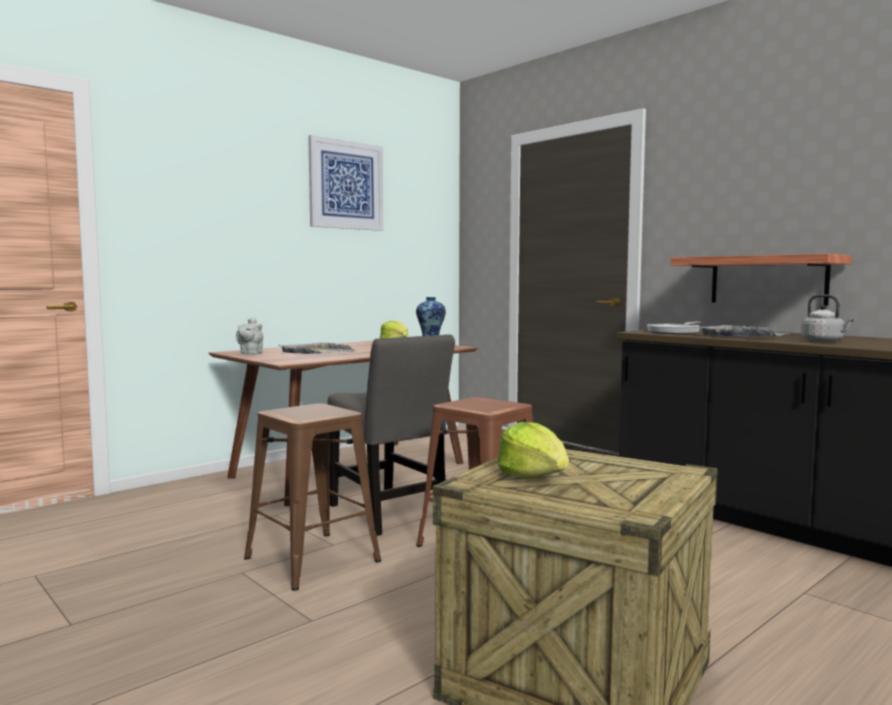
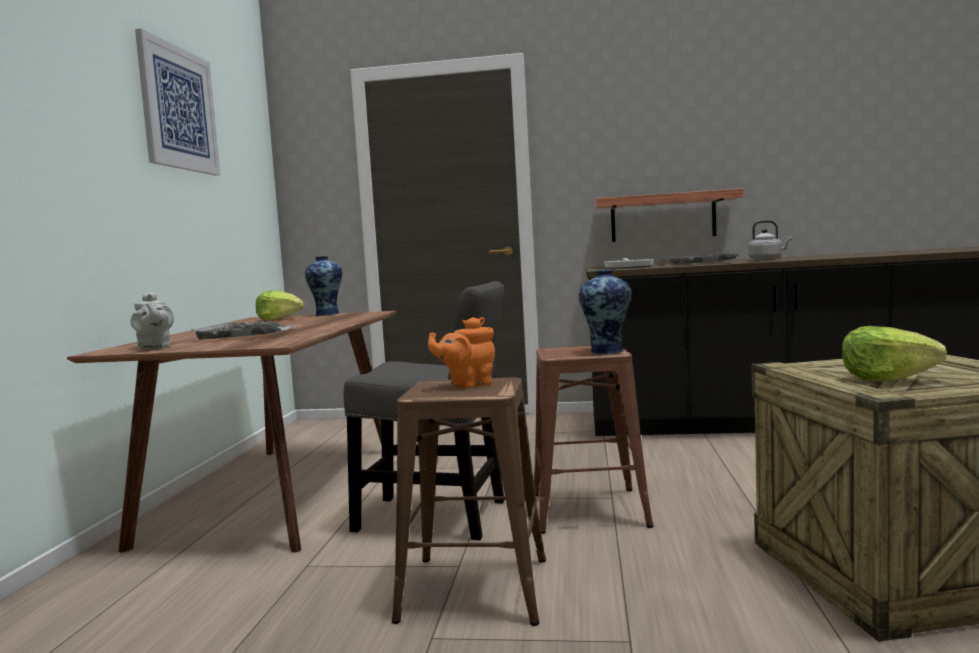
camera: 40 degrees left, 0 degrees up
(319, 411) = (467, 385): none -> orange teapot
(493, 408) = (607, 351): none -> vase

